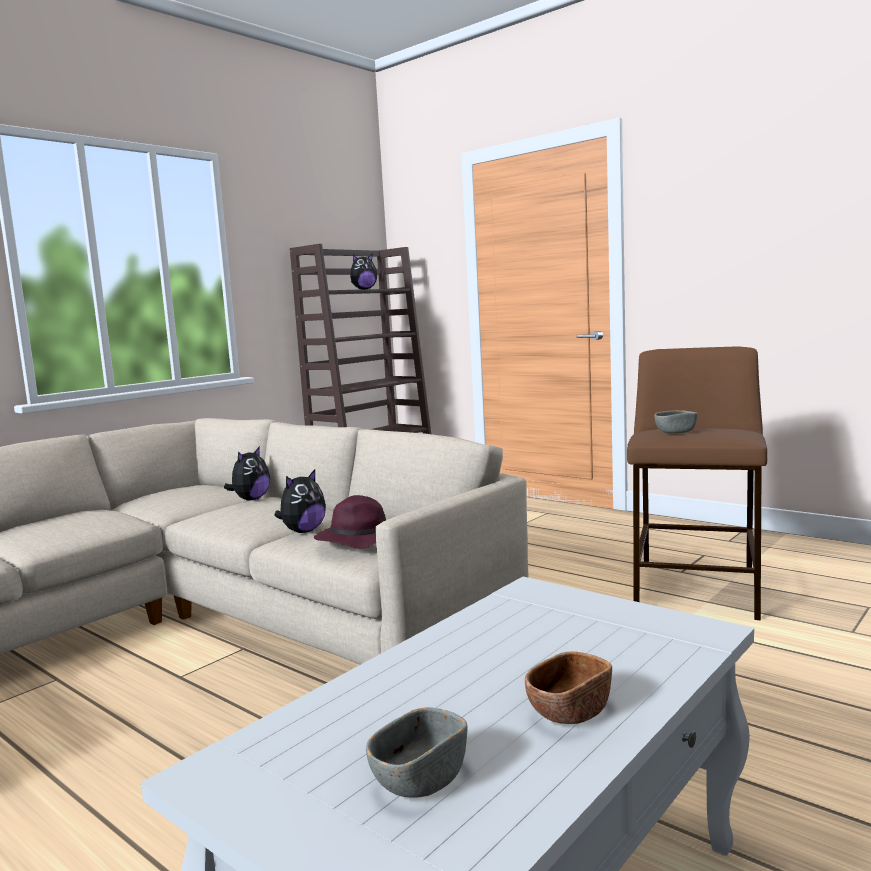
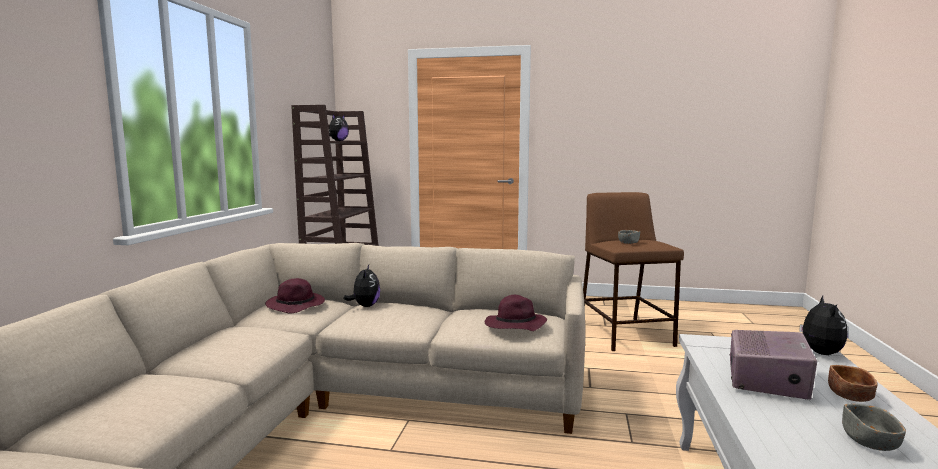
camera: 30 degrees left, 0 degrees up
(189, 493) = (296, 305): none -> purple hat
(303, 531) = (455, 324): plush toy -> plush toy (818, 353)
(489, 661) = (767, 380): none -> radio

